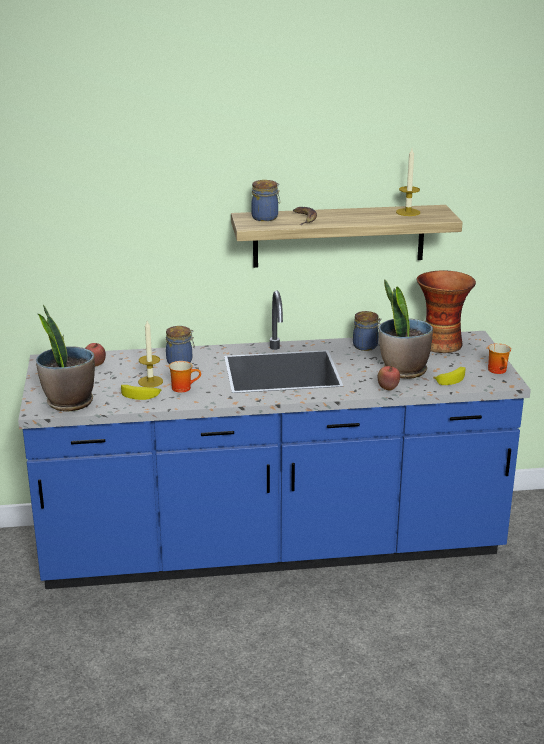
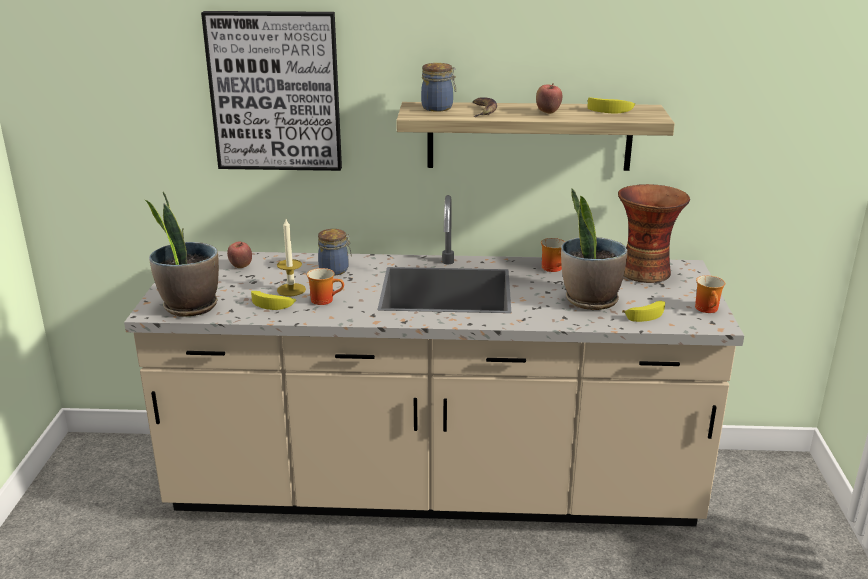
camera: 10 degrees right, 0 degrees up
(120, 210) = (275, 91): none -> picture
(272, 549) = (434, 490): blue counter -> beige counter
(366, 346) = (554, 268): jar -> mug
(388, 389) = (564, 320): apple -> apple (547, 113)
(408, 212) = (610, 110): candle -> banana

